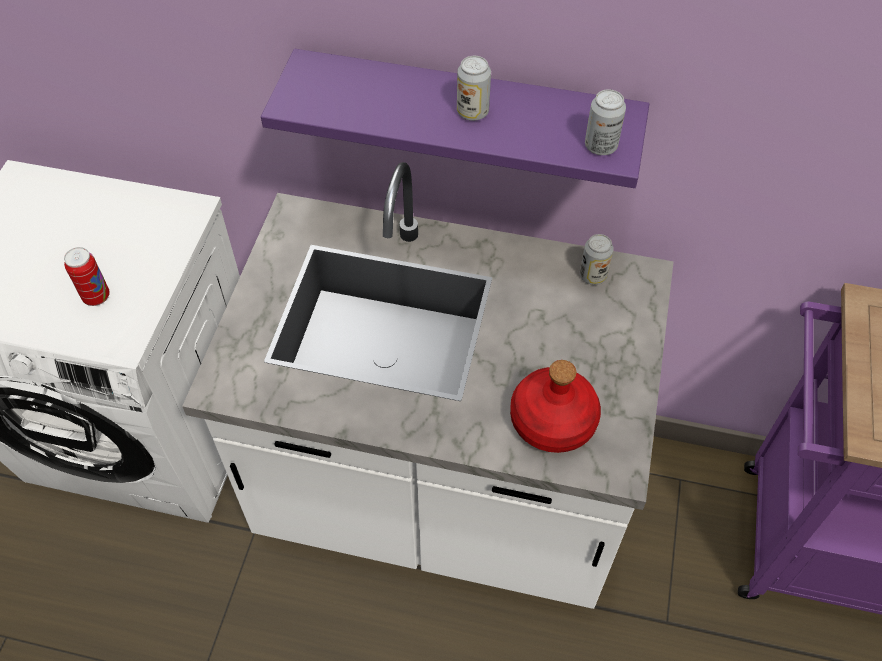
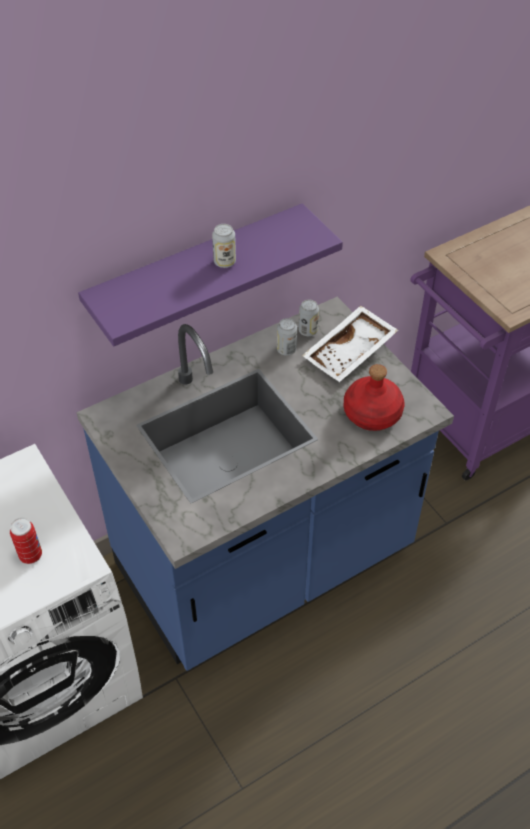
camera: 45 degrees left, 5 degrees down
(441, 497) = (265, 562): white counter -> blue counter
(600, 146) = (308, 238): can -> can (286, 350)
(611, 335) = (350, 353): none -> white tray

